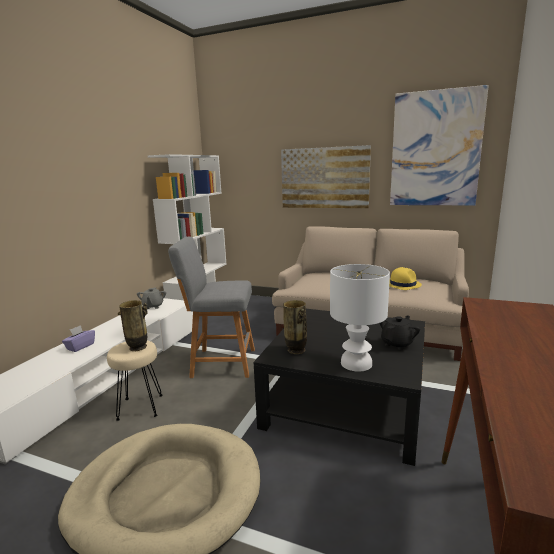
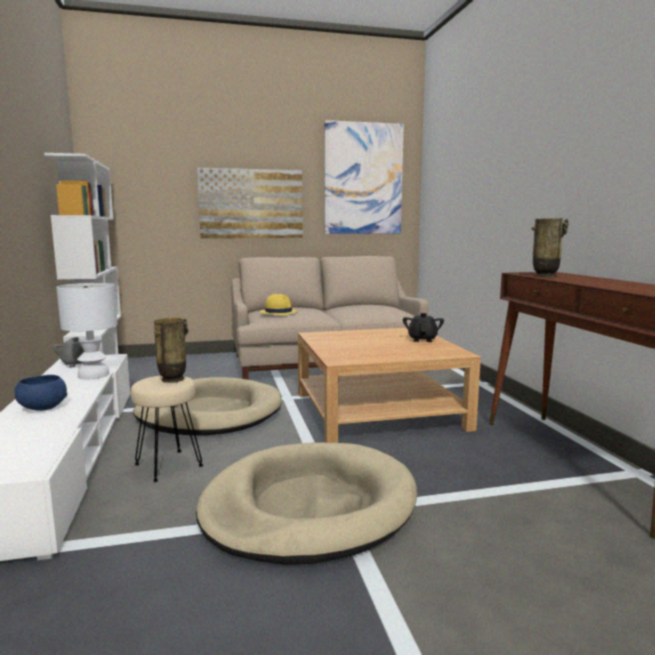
camera: 35 degrees left, 5 degrees down
(80, 346) = (42, 409): purple tissue box -> blue bowl
(220, 363) = (210, 413): grey stool -> beige dog bed
(296, 350) = (351, 354): vase -> vase (545, 276)
(346, 401) = (378, 410): black coffee table -> beige coffee table
(357, 363) = (414, 352): white table lamp -> white table lamp (94, 375)
(402, 284) = (365, 307): yellow hat -> yellow hat (278, 312)

